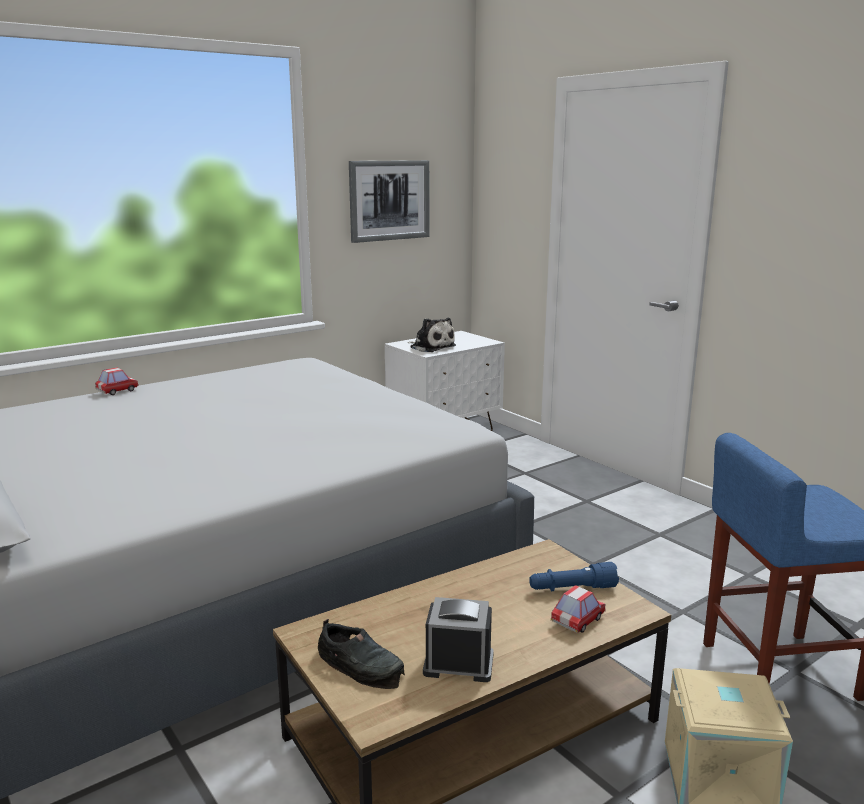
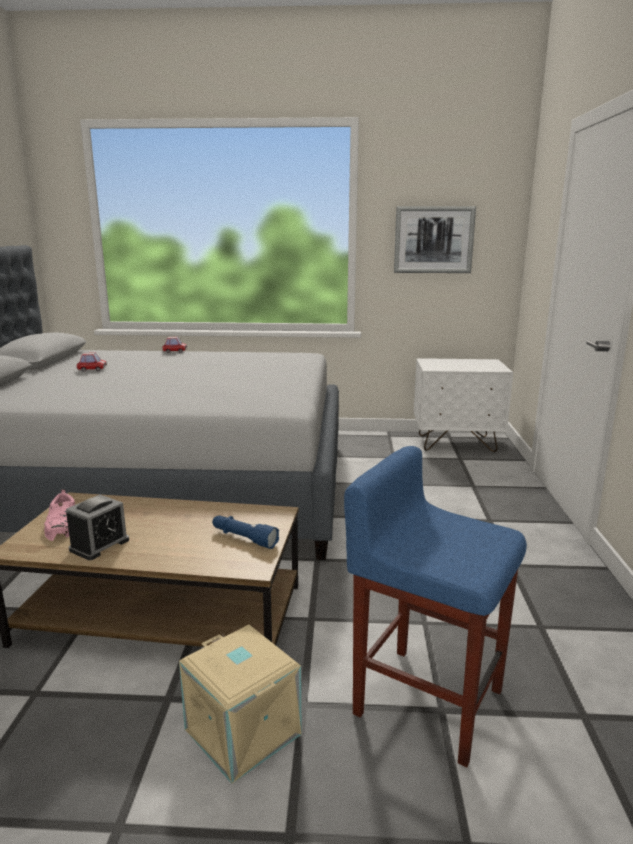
camera: 40 degrees right, 0 degrees up
(361, 665) = (62, 524): black shoe -> pink shoe
(431, 347) = (444, 365): plush toy -> none
(458, 664) = (99, 545): alarm clock -> alarm clock turned 75 degrees clockwise
(577, 620) = (205, 555): toy car -> toy car (92, 369)

